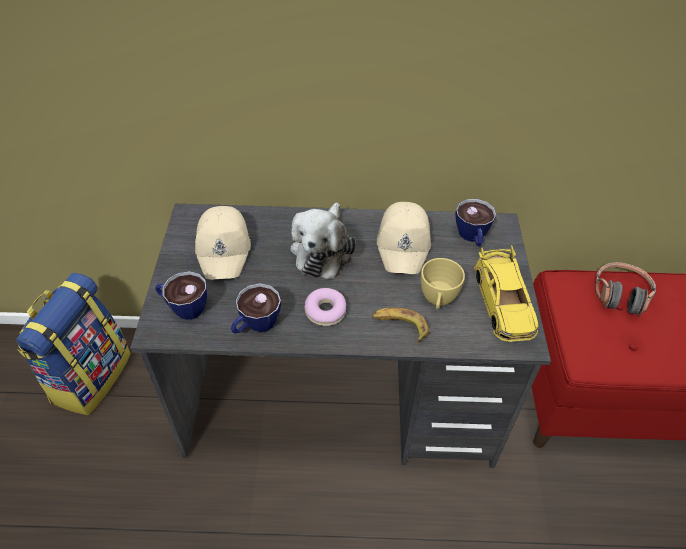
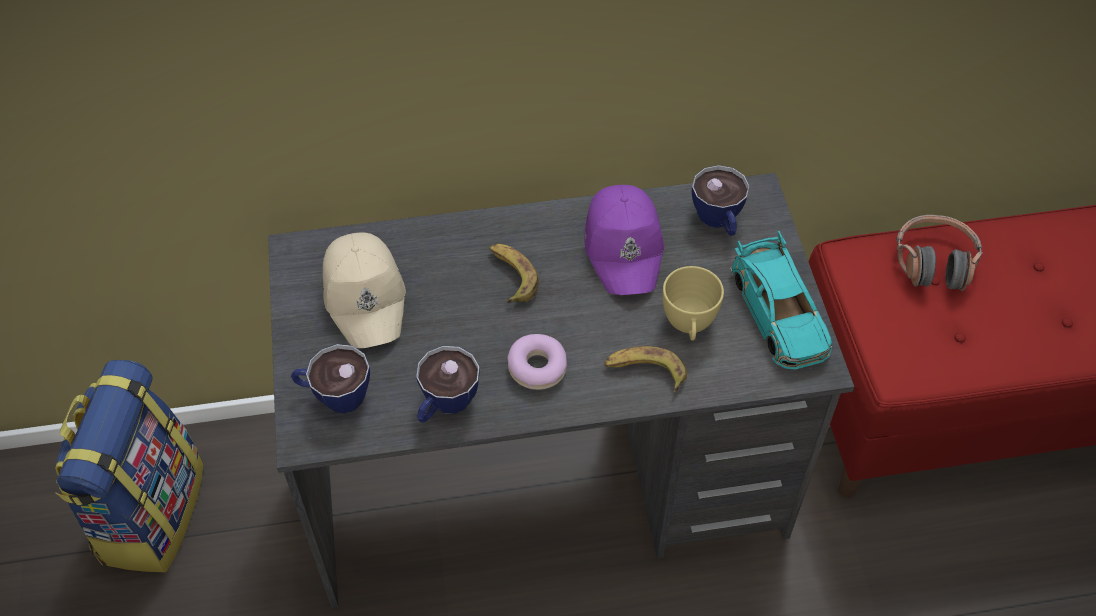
camera: 10 degrees left, 5 degrees up
(323, 250) = (511, 276): plush toy -> banana
(404, 244) = (624, 247): beige cap -> purple cap
(503, 302) = (779, 313): yellow toy car -> turquoise toy car

